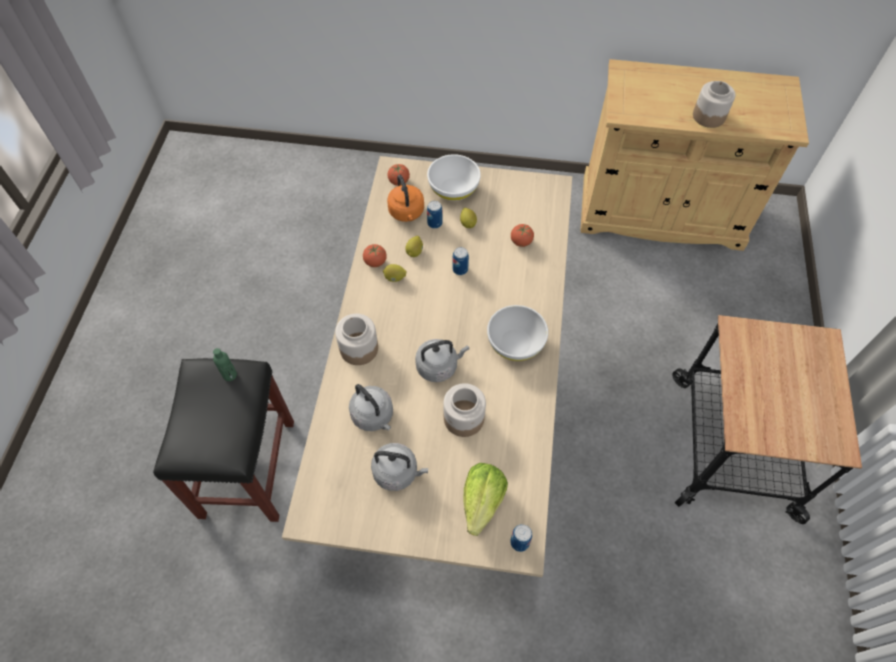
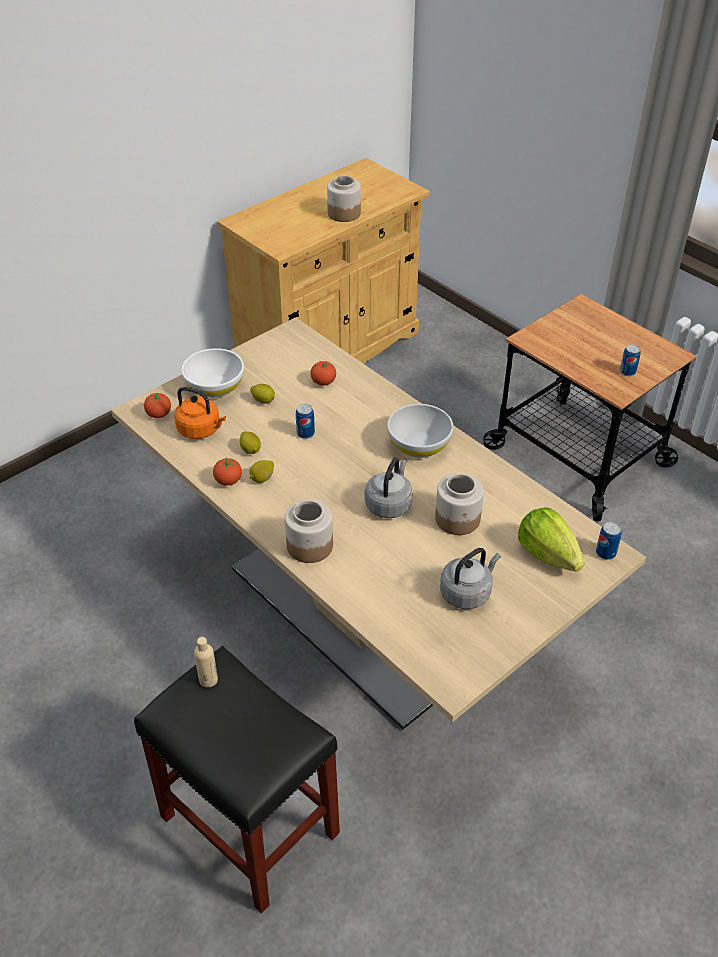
camera: 50 degrees left, 15 degrees down
(230, 375) = (208, 680): green bottle -> beige bottle
(374, 416) = (393, 576): grey kettle -> none
(434, 223) = (236, 420): can -> can (627, 372)

